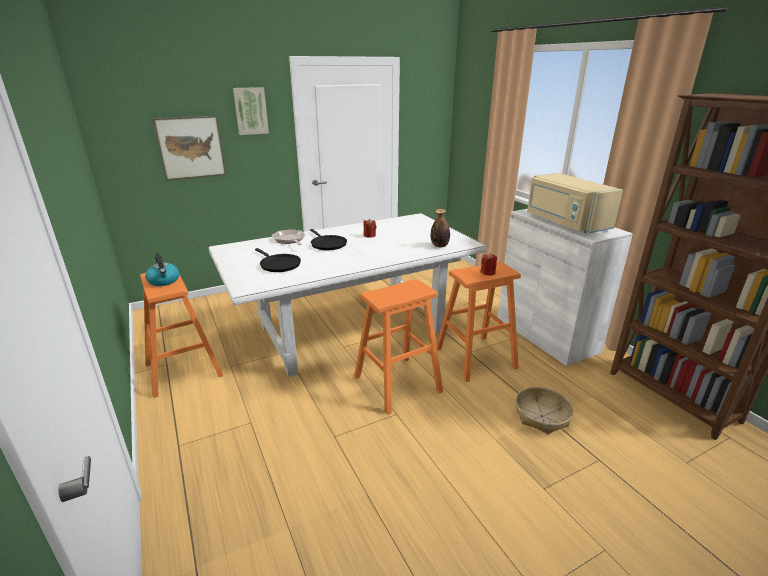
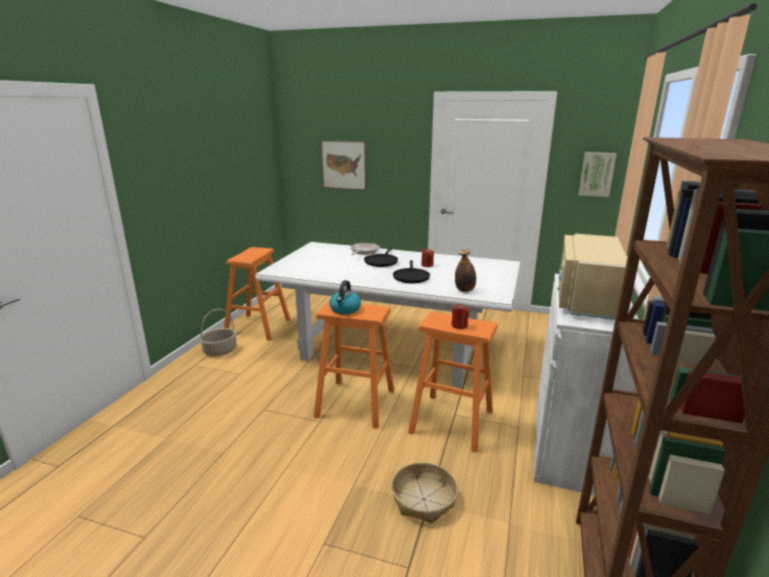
camera: 45 degrees right, 5 degrees down
(164, 281) = (251, 254): kettle -> kettle (345, 309)
(182, 414) = (220, 350): none -> basket
(250, 111) = (393, 139): picture -> picture (596, 174)
(278, 265) = (320, 264): black frying pan -> black frying pan (411, 277)

